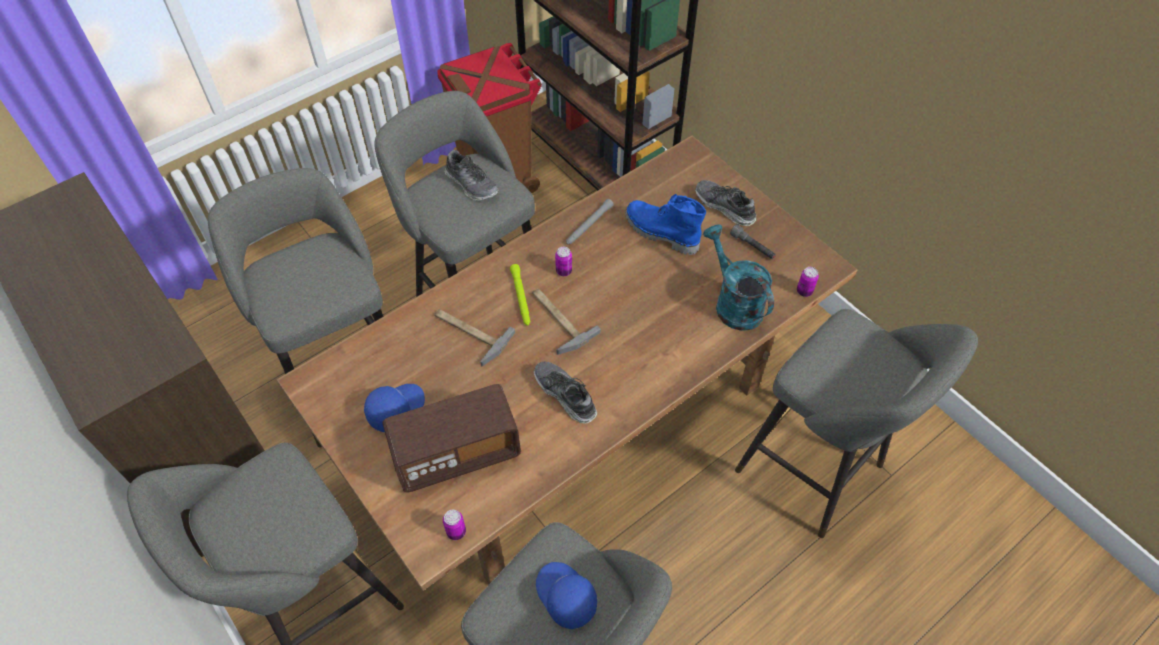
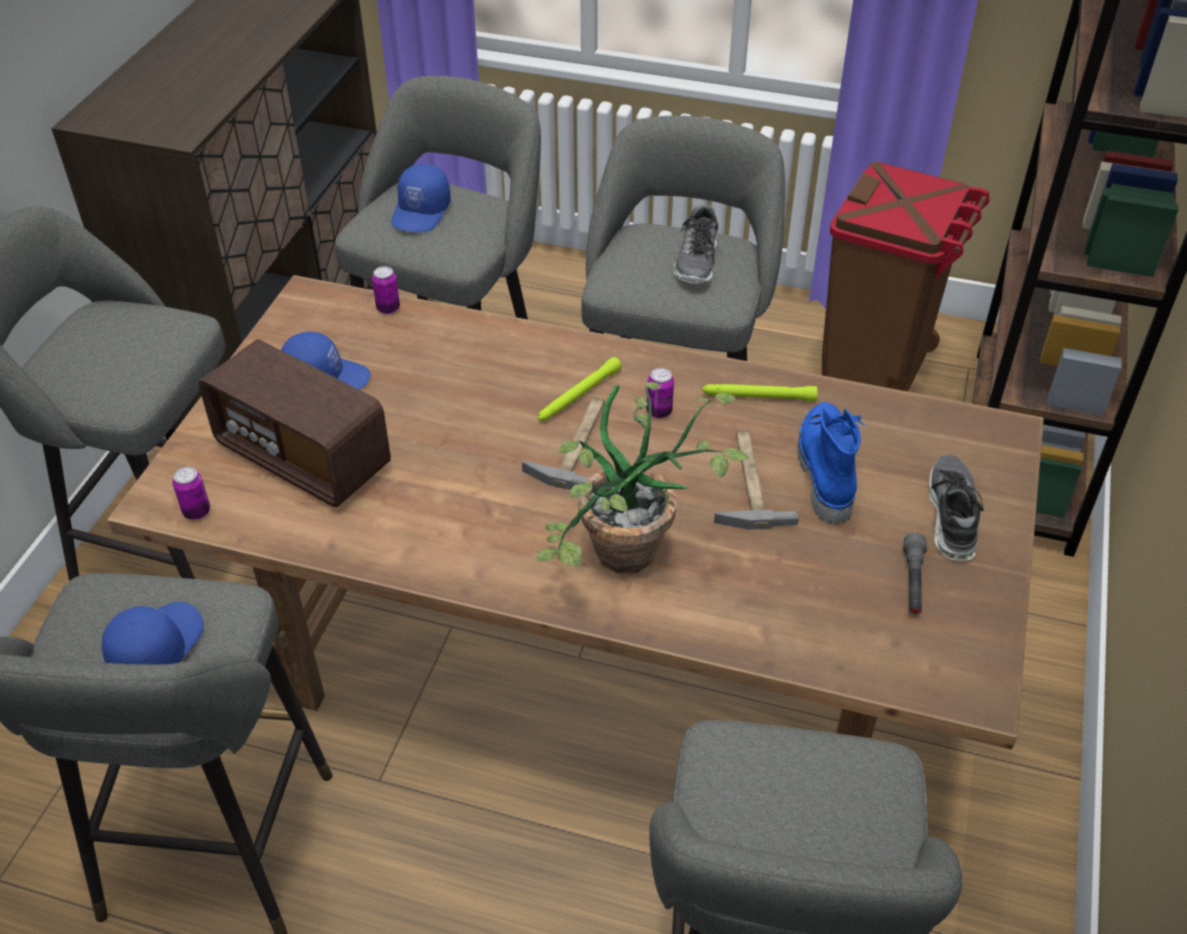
camera: 55 degrees right, 10 degrees down
(295, 280) = (422, 212): none -> blue cap
(468, 333) = (483, 379): hammer -> hammer (747, 481)
(565, 395) = (466, 509): shoe -> none
(588, 225) = (758, 397): grey flashlight -> green flashlight
(659, 348) = (625, 565): none -> potted plant
(733, 303) = (784, 608): turquoise watering can -> none
(804, 291) = (896, 684): can -> can (388, 308)

